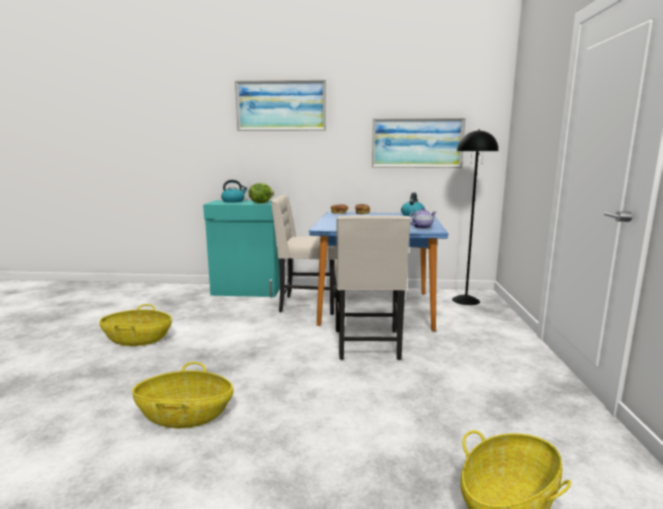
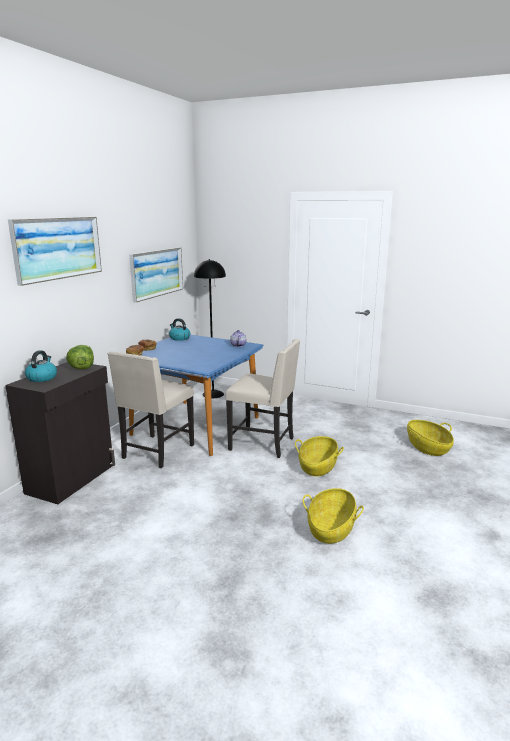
camera: 70 degrees left, 5 degrees up
(137, 339) = (159, 558): basket -> basket (318, 467)
(247, 291) = (72, 479): turquoise cabinet -> black cabinet

